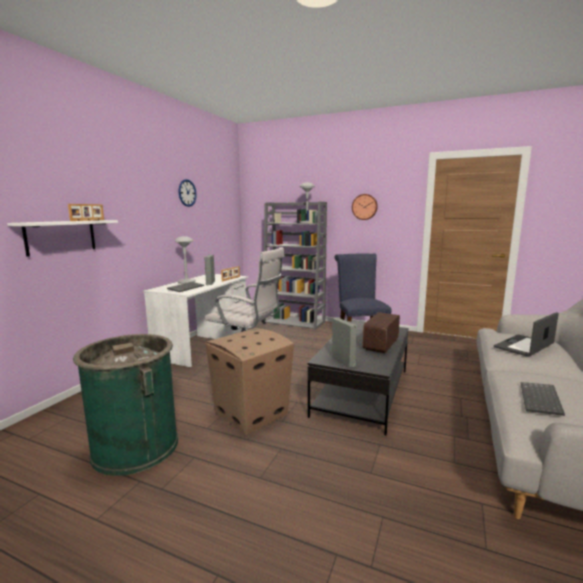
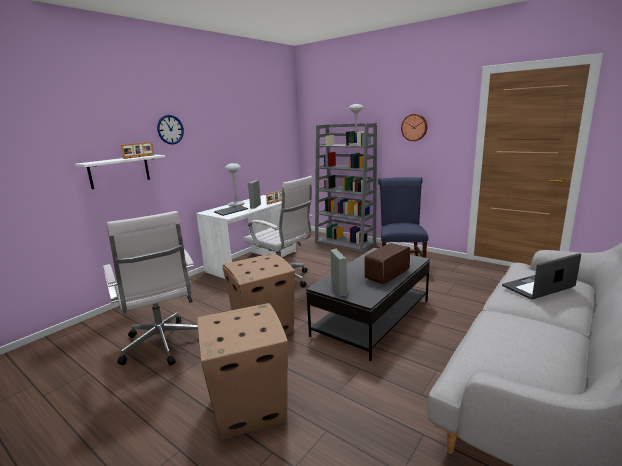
camera: 15 degrees right, 5 degrees up
(135, 447) = (163, 346): green trash can -> white office chair
(187, 193) = (238, 121): wall clock -> wall clock (170, 129)
(279, 506) = (247, 408): none -> cardboard box
(541, 400) = (501, 347): keyboard -> none

